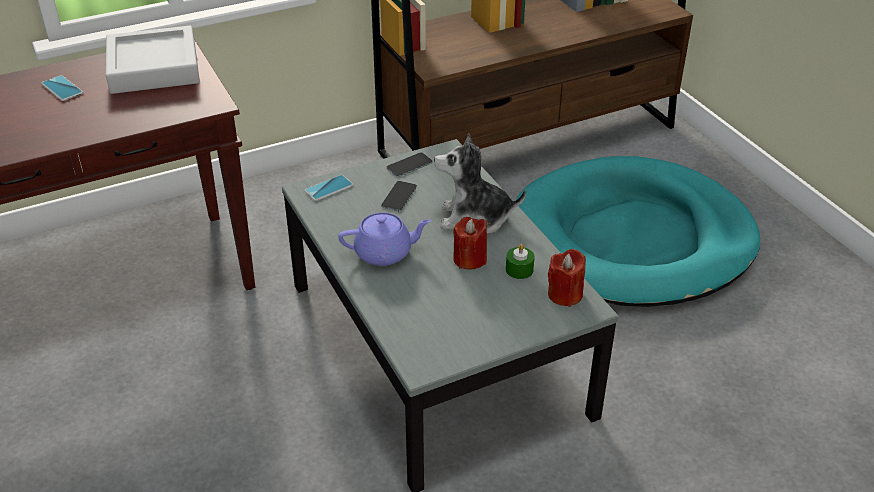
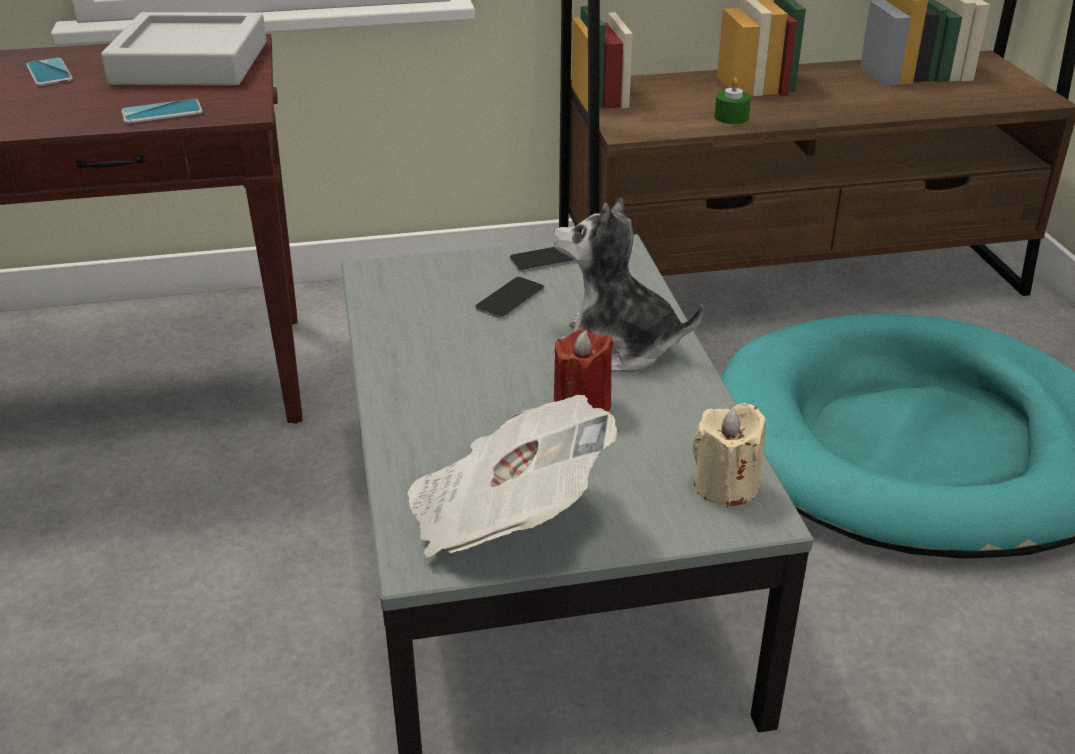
camera: 15 degrees right, 5 degrees down
(329, 188) = (408, 273): phone -> phone (162, 112)
(385, 253) = (447, 374): purple teapot -> none
(455, 333) = (504, 516): none -> newspaper
(519, 270) = (660, 434): green candle -> green candle (731, 117)
(565, 294) = (725, 486): red candle -> beige candle

